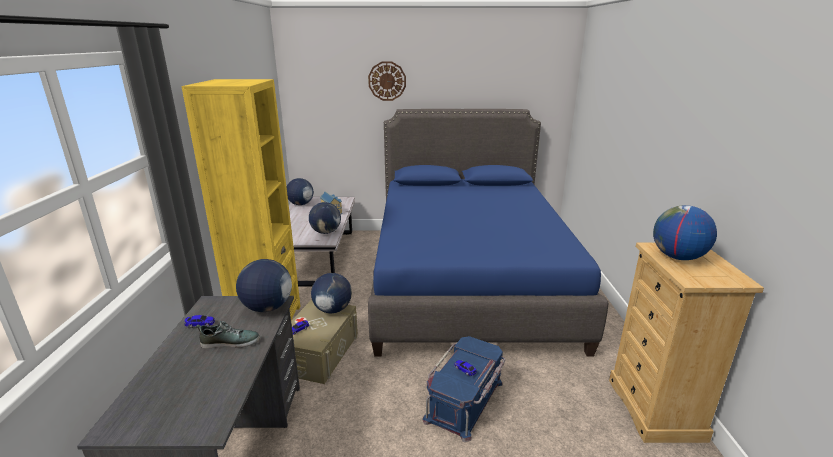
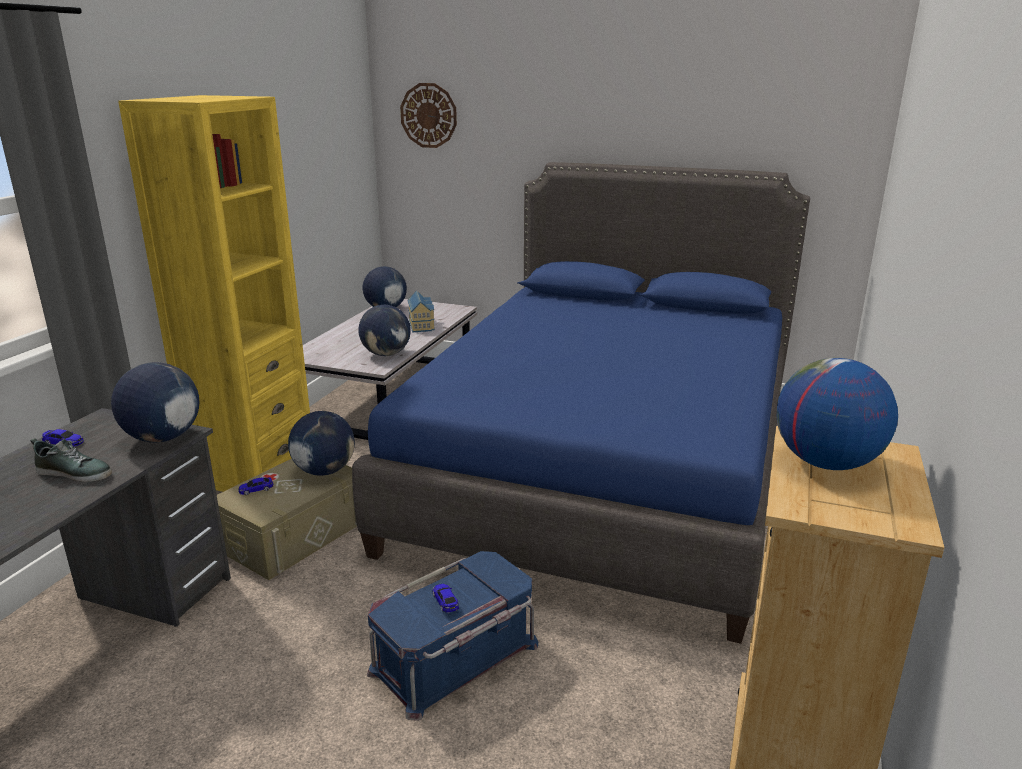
camera: 20 degrees right, 0 degrees up
(387, 81) = (537, 113): wall clock -> wall clock (428, 115)

